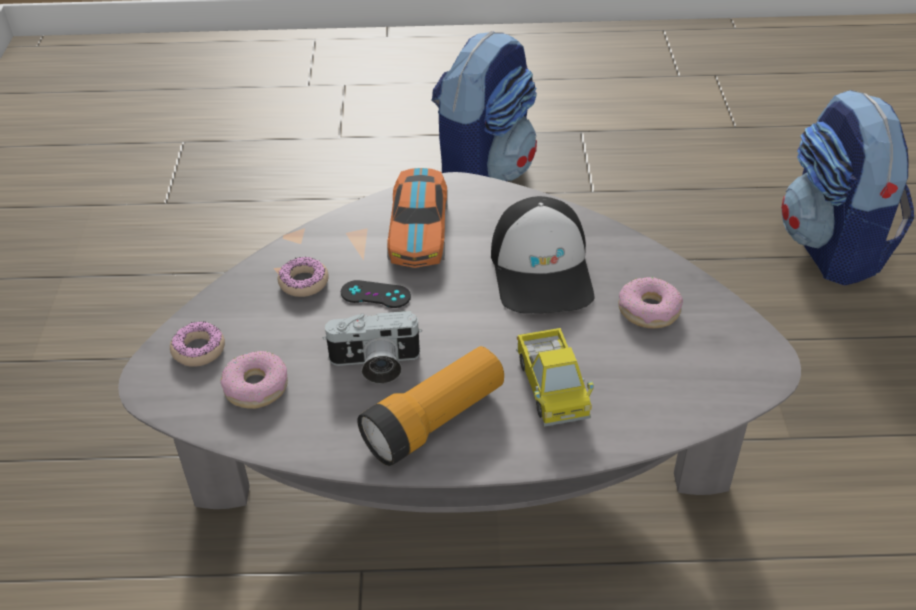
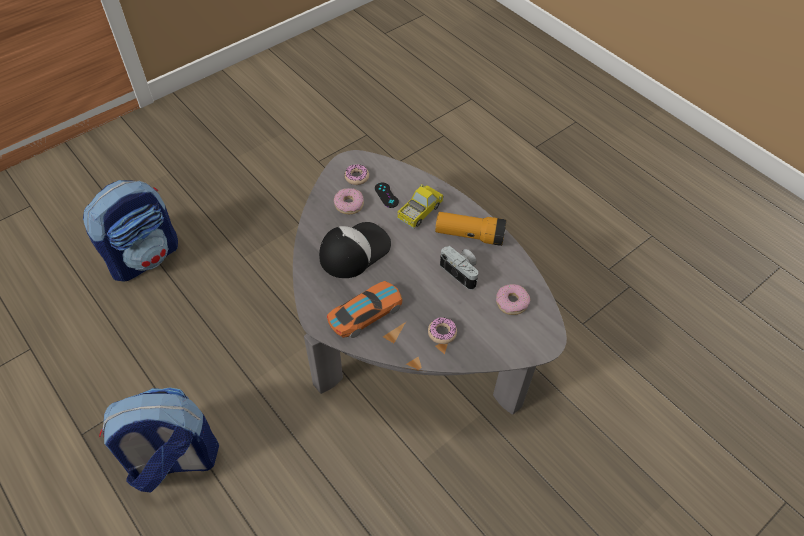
camera: 130 degrees left, 10 degrees up
(198, 350) = (516, 339): donut -> donut (357, 177)
(375, 294) = (424, 299): black game controller -> black game controller (386, 195)

